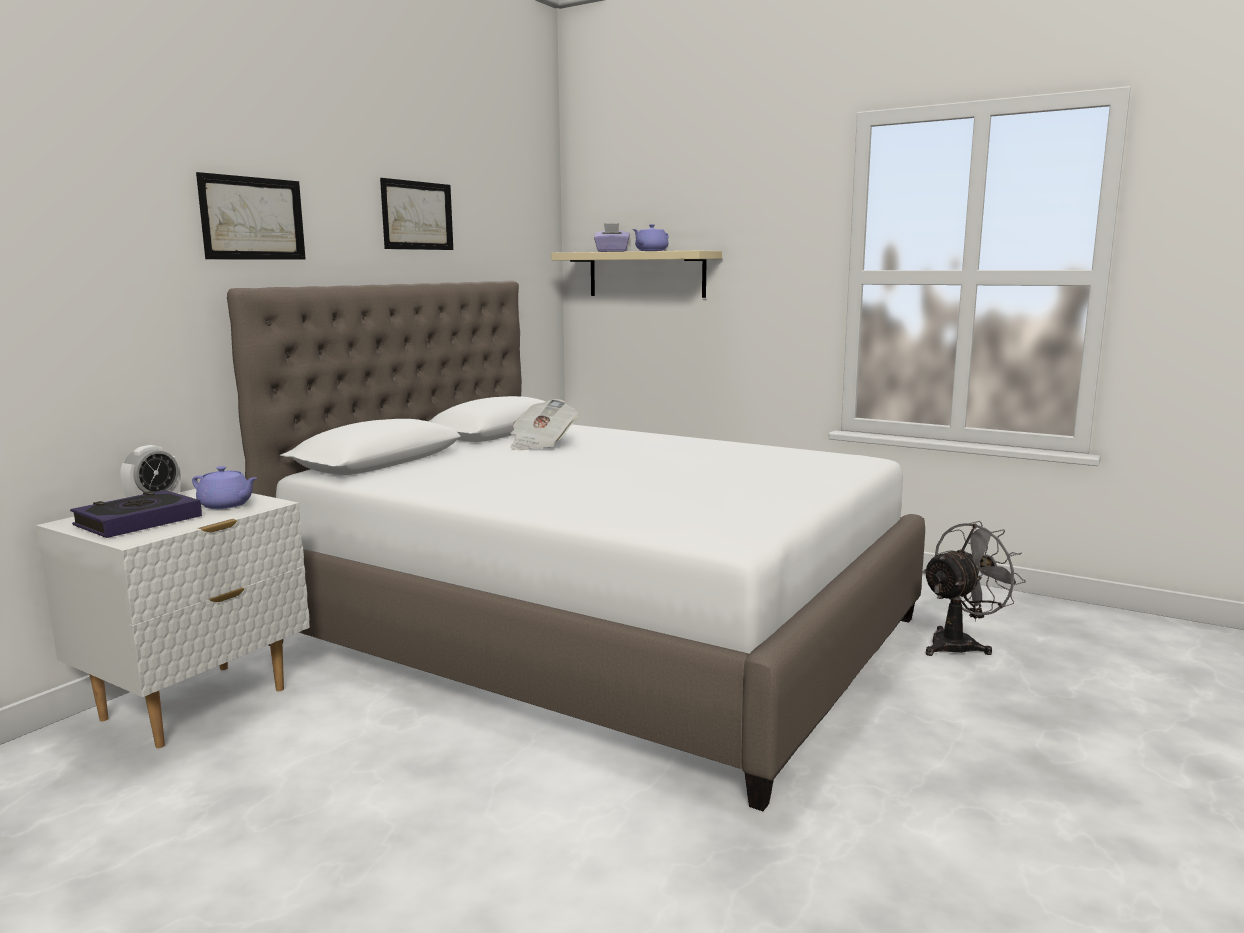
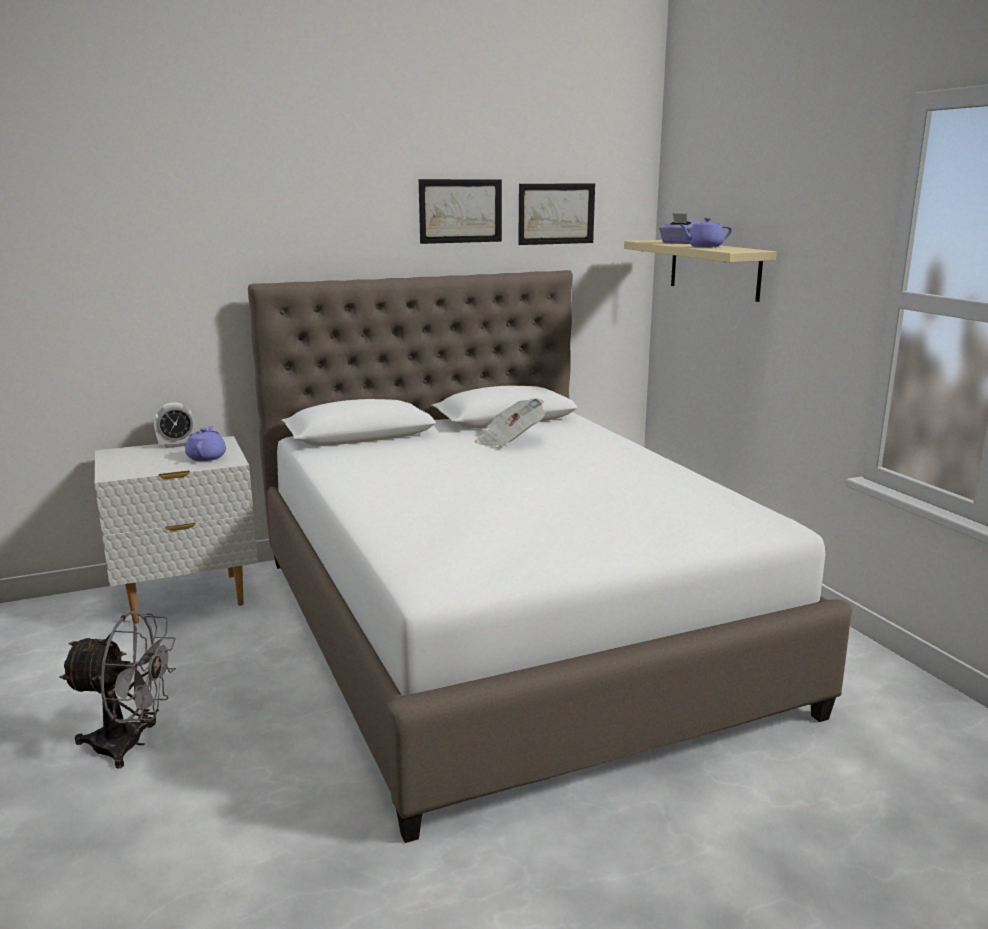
camera: 35 degrees right, 5 degrees up
(138, 521) = (141, 460): book -> none
(226, 505) = (207, 457): purple teapot -> purple teapot turned 150 degrees counterclockwise
(253, 218) = (284, 224): picture -> picture (556, 214)
(960, 644) = (841, 767): grey fan -> grey fan (130, 744)

